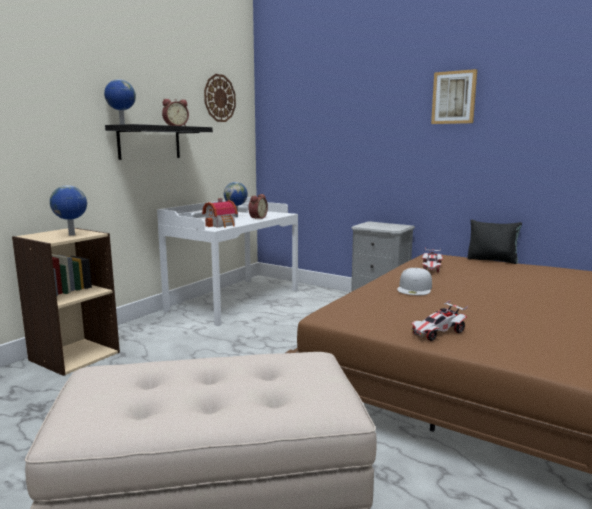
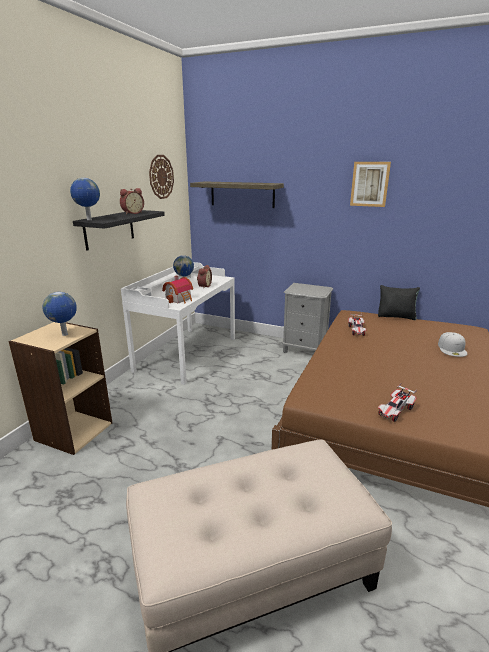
camera: 10 degrees left, 10 degrees up
(311, 119) = (242, 194): none -> shelf
(415, 288) = (356, 358): white cap -> white cap (452, 348)

